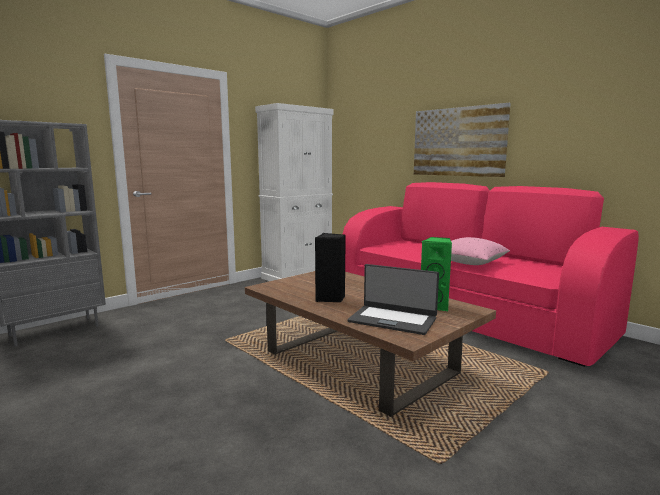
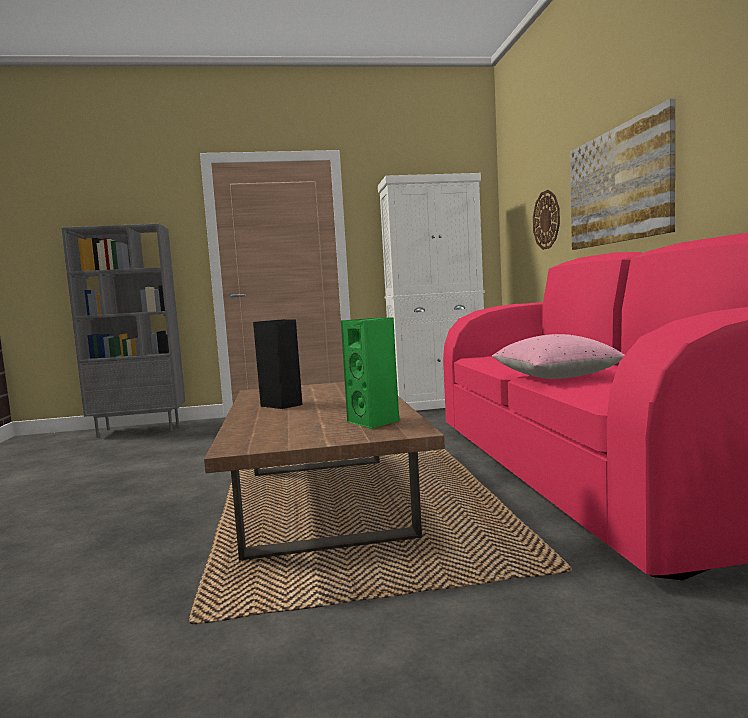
camera: 35 degrees right, 5 degrees down
(385, 150) = (546, 220): none -> wall clock
(393, 320) = (280, 429): laptop -> none

